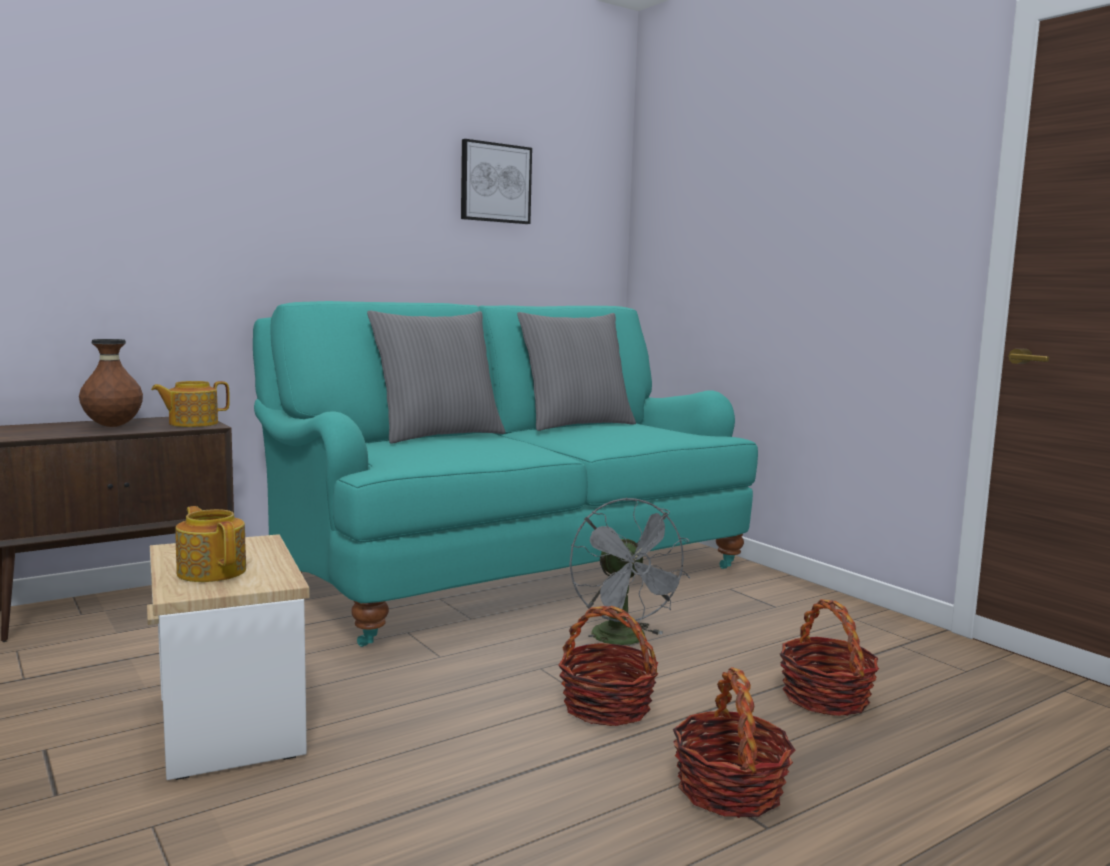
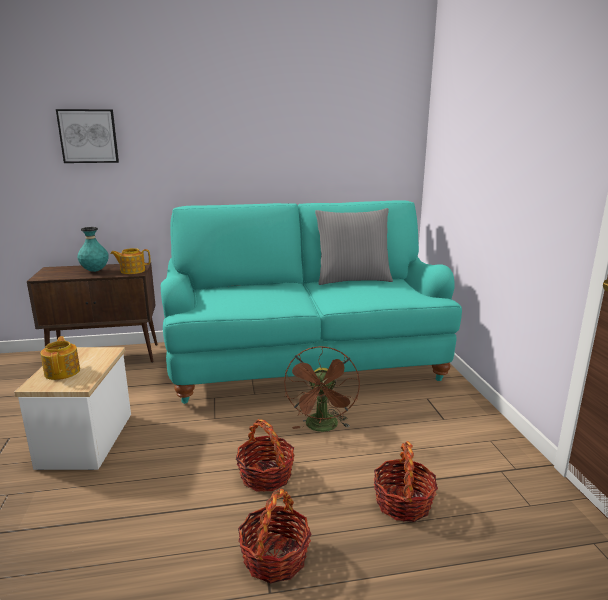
camera: 25 degrees right, 10 degrees up
(112, 426) = (95, 271): brown vase -> turquoise vase
(437, 435) = (257, 285): grey pillow -> none
(495, 183) = (323, 121): picture -> picture (88, 136)
(625, 640) = (322, 428): grey fan -> brown fan

